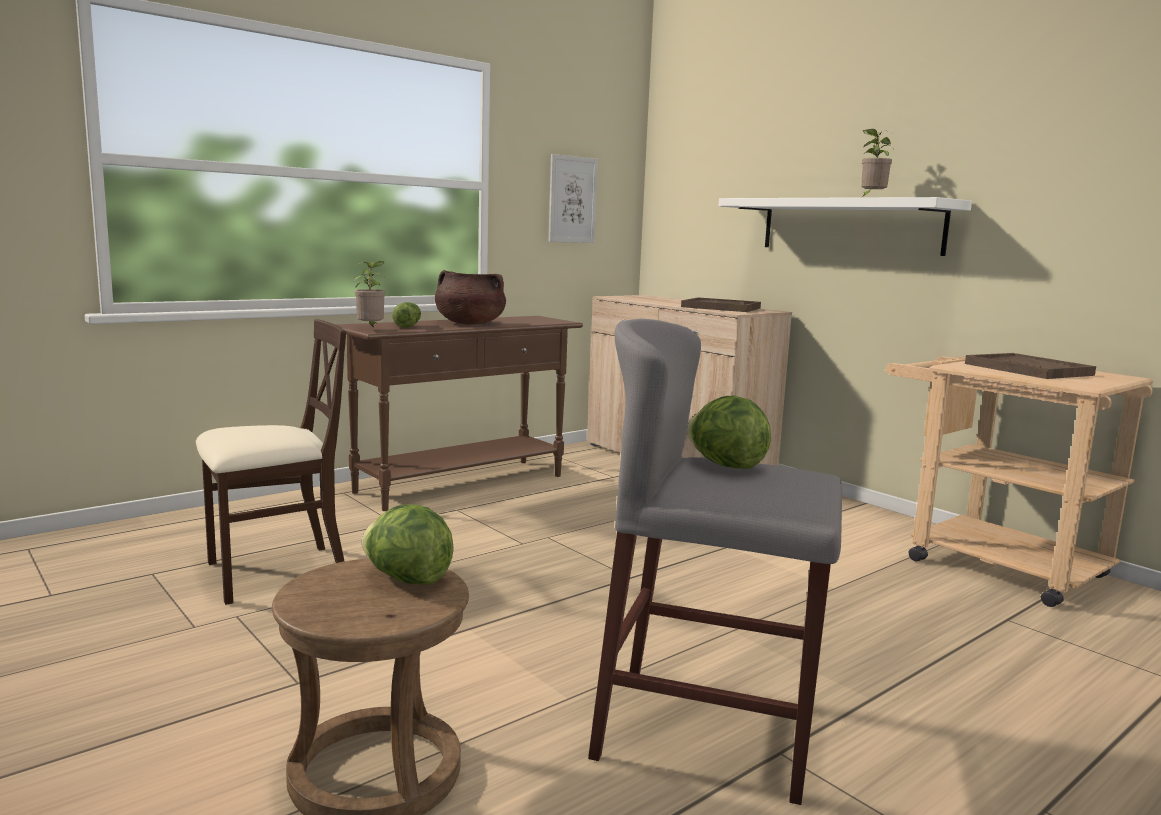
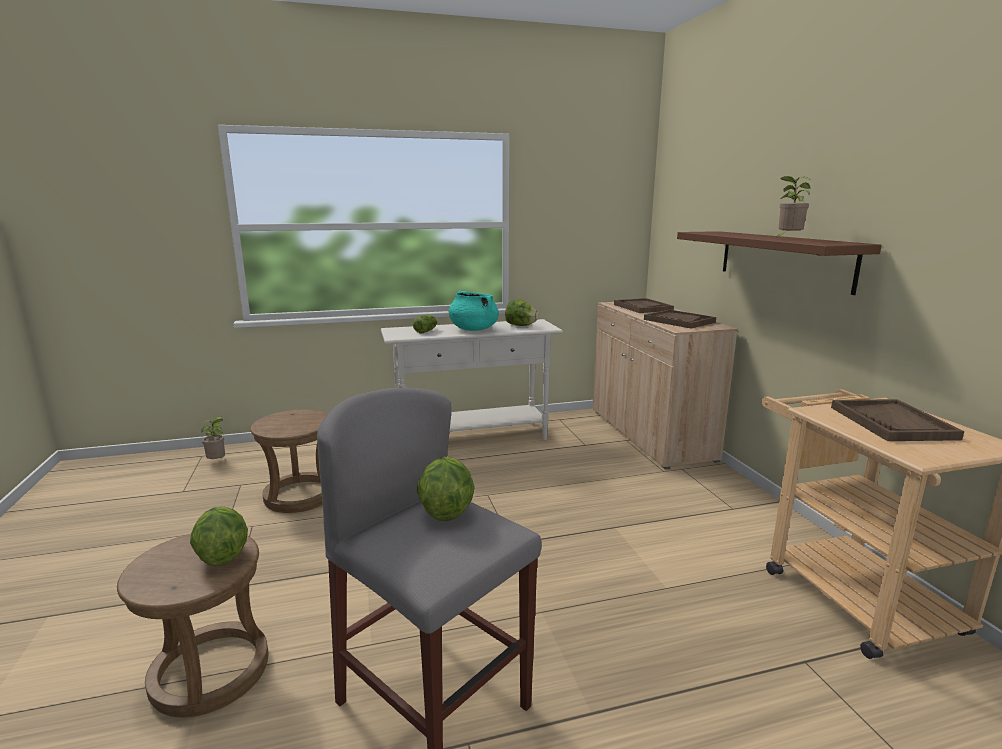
camera: 25 degrees right, 5 degrees up
(274, 572) = (300, 495): beige chair -> brown stool
(371, 329) = (395, 335): potted plant -> potted plant (218, 461)
(462, 484) = (473, 438): brown console table -> white console table
(469, 324) = (473, 329): brown cooking pot -> turquoise cooking pot
(523, 320) = (520, 325): none -> lettuce
(572, 199) = (583, 229): picture -> none
(655, 299) = (642, 307): none -> brown tray
(849, 226) = (783, 259): white shelf -> brown shelf

